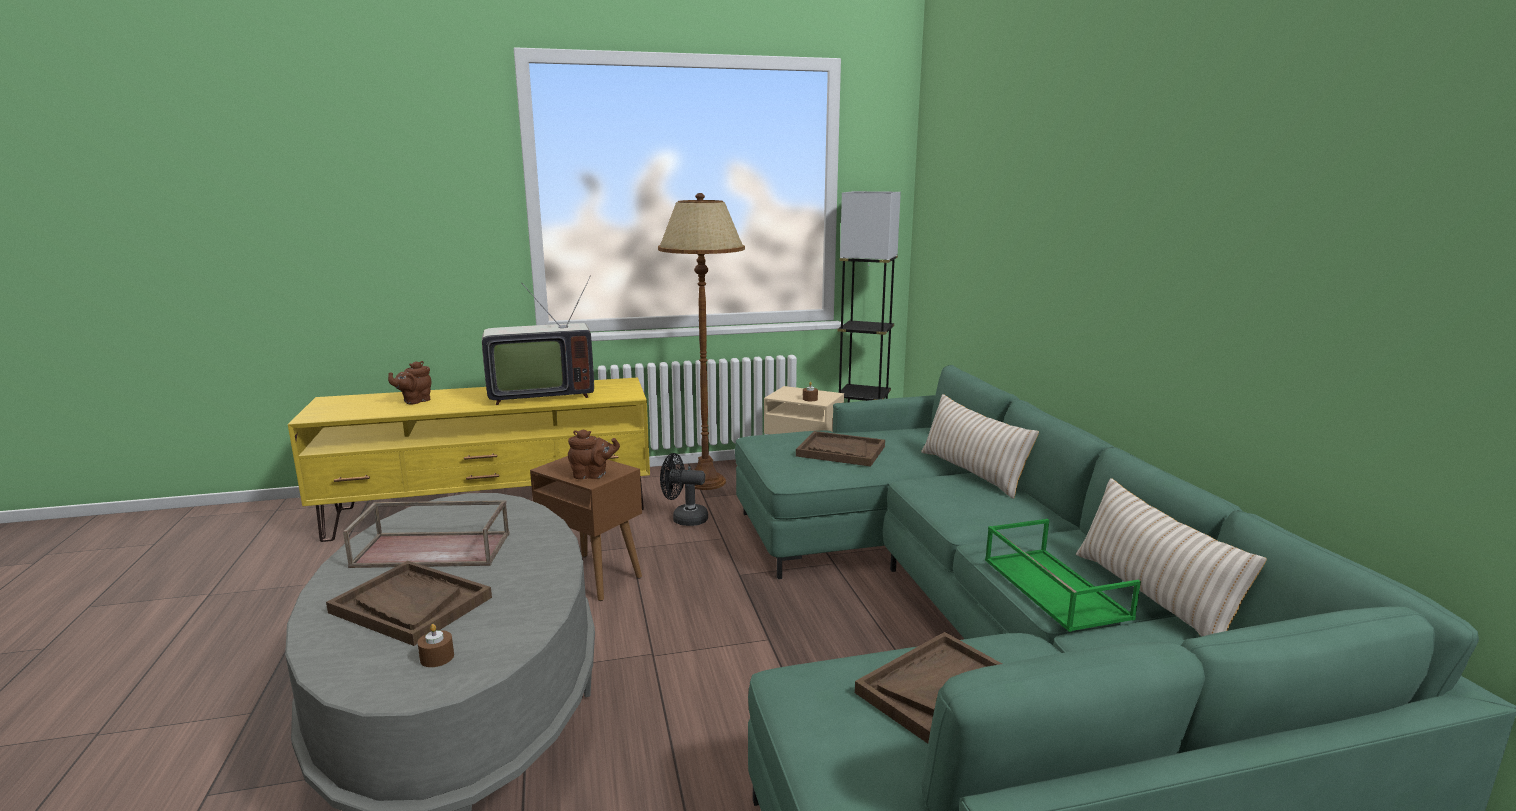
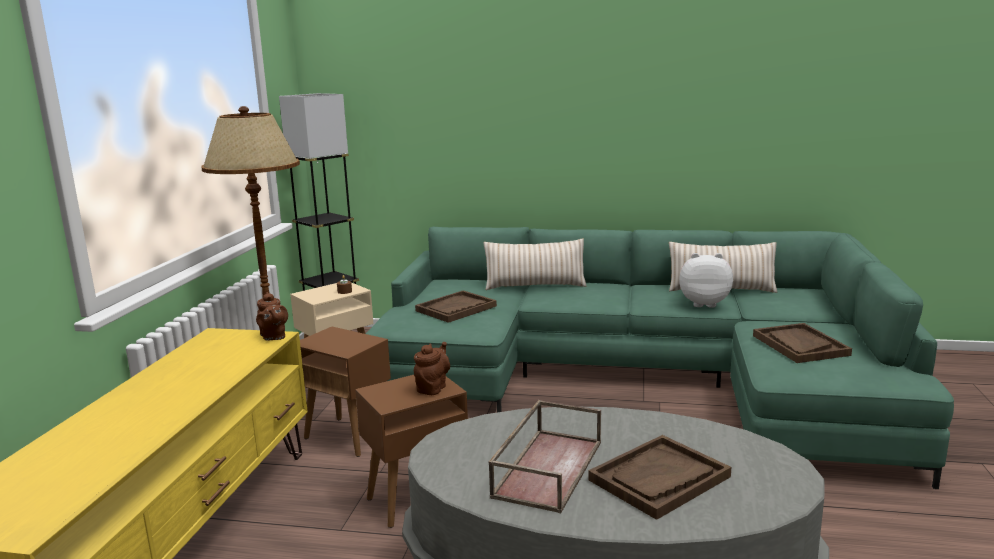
camera: 65 degrees left, 0 degrees up
(415, 401) = (81, 449): brown teapot -> brown teapot (273, 337)
(437, 657) = (751, 467): brown candle -> none
(539, 395) = (192, 375): television -> none
(684, 519) = (349, 437): black fan -> brown side table
(1052, 587) = (703, 303): green tray -> plush toy

